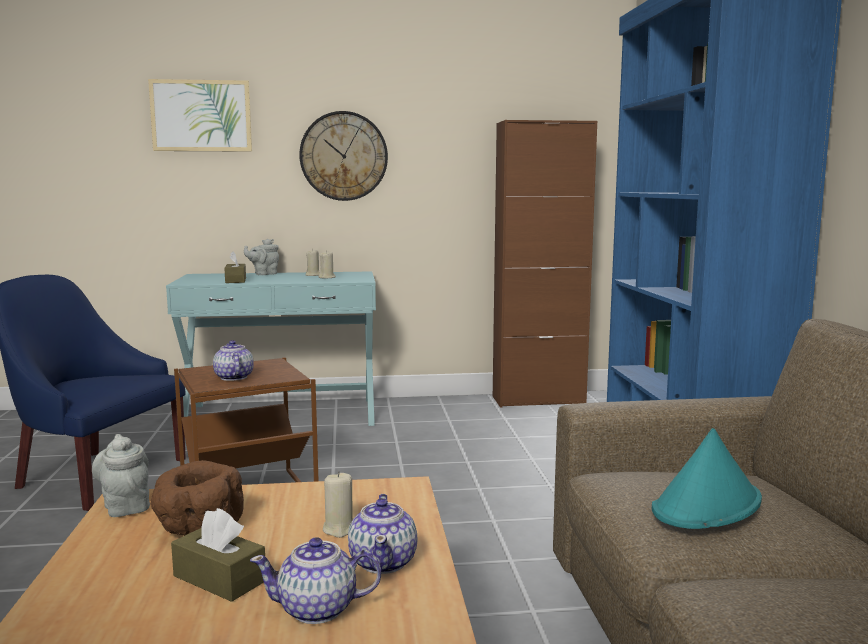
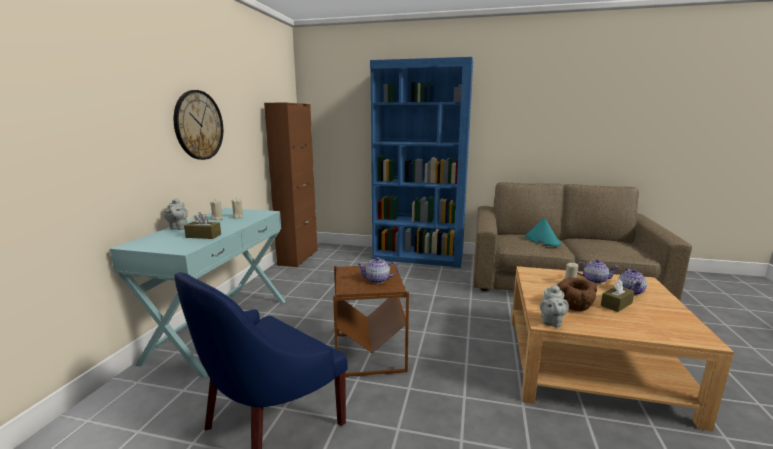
camera: 70 degrees left, 5 degrees up
(125, 506) = (551, 322): grey teapot -> grey teapot turned 60 degrees counterclockwise
(201, 116) = (96, 87): picture -> none

